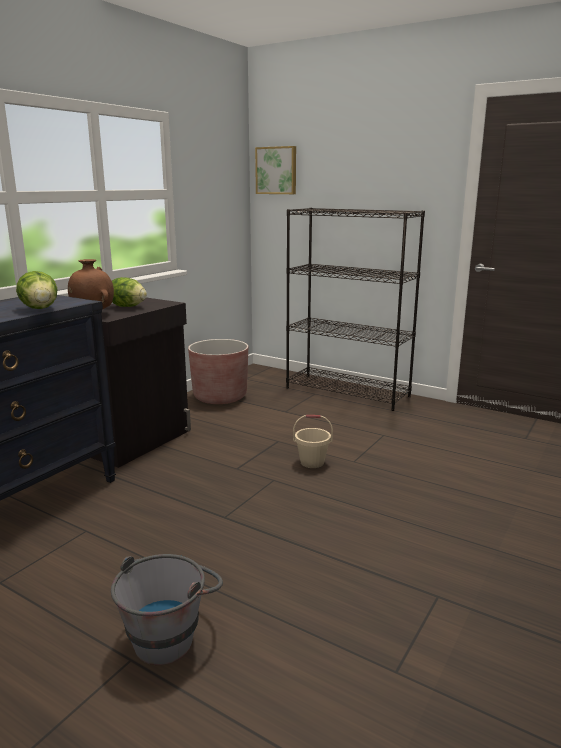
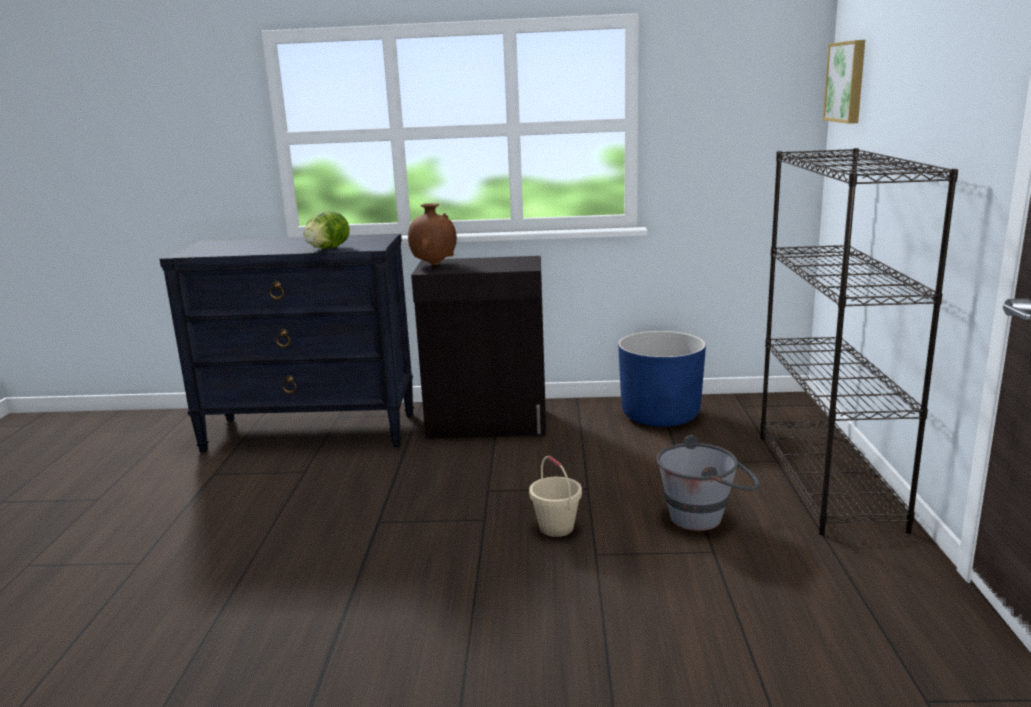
camera: 60 degrees right, 0 degrees up
(128, 307) = (484, 263): lettuce -> none
(171, 634) = (176, 567): grey bucket -> grey bucket (706, 517)
(220, 397) = (660, 415): brown planter -> blue planter

